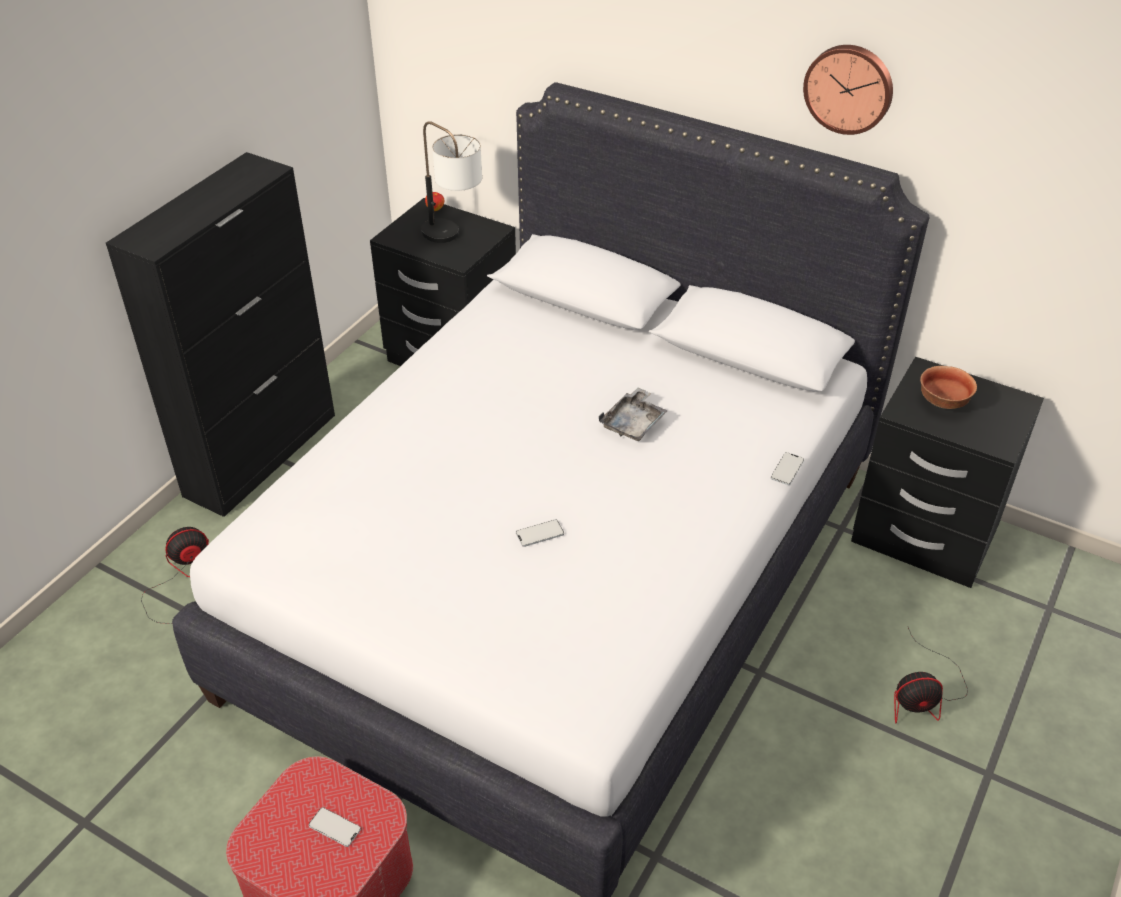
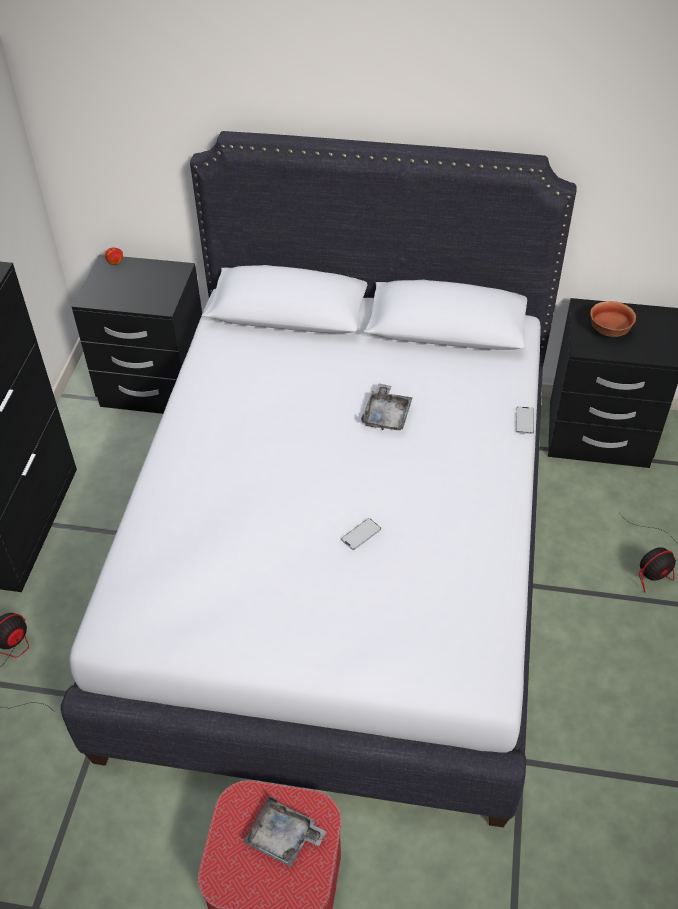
camera: 20 degrees left, 5 degrees up
(334, 827) = (283, 837): phone -> grey tray
(453, 240) = (147, 288): table lamp -> none
(849, 88) = (496, 92): wall clock -> none

